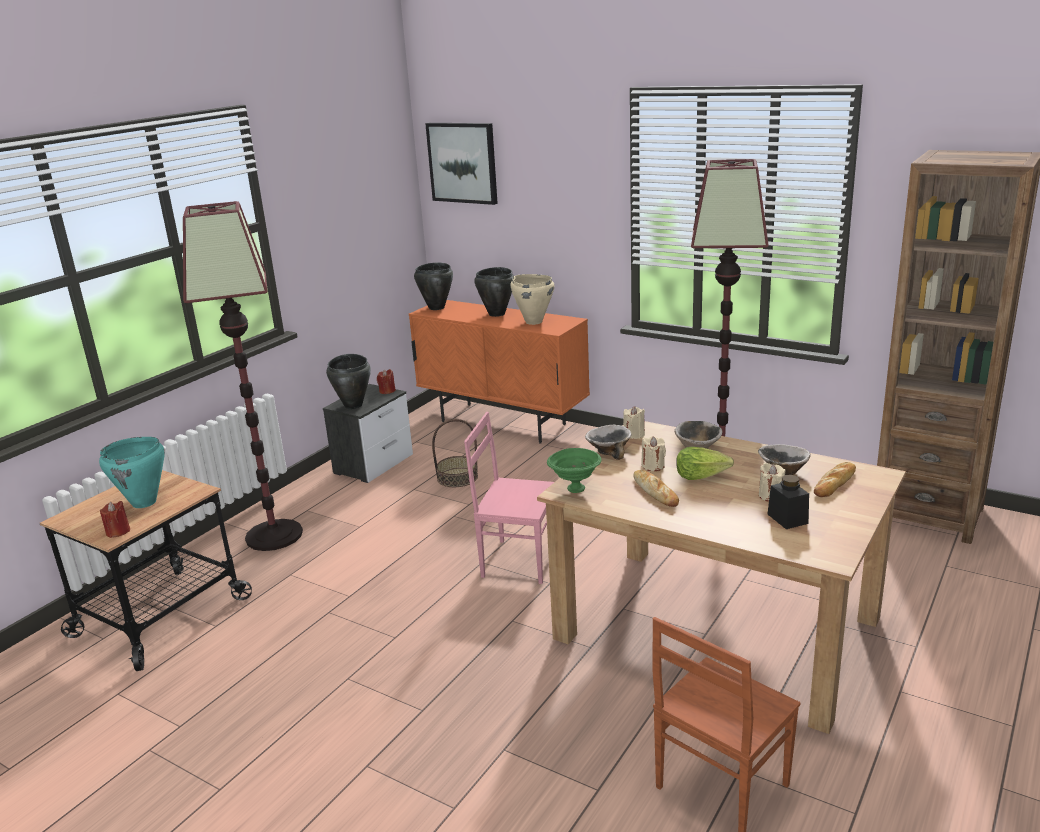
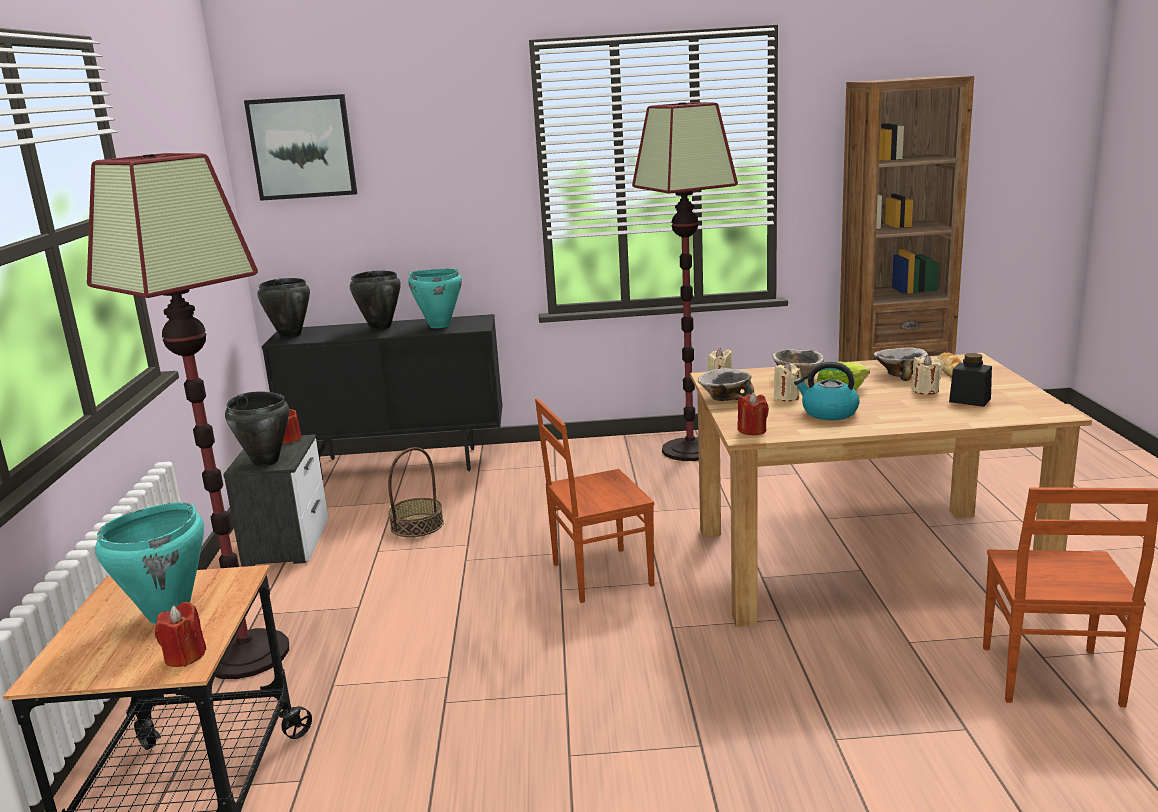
camera: 35 degrees left, 5 degrees down
(503, 423) = (399, 464): orange cabinet -> black cabinet
(519, 560) = (599, 574): pink chair -> brown chair
(533, 322) = (439, 325): beige cooking pot -> turquoise cooking pot
(574, 489) = (752, 430): green bowl -> red candle
(655, 492) = (828, 413): bread -> kettle

